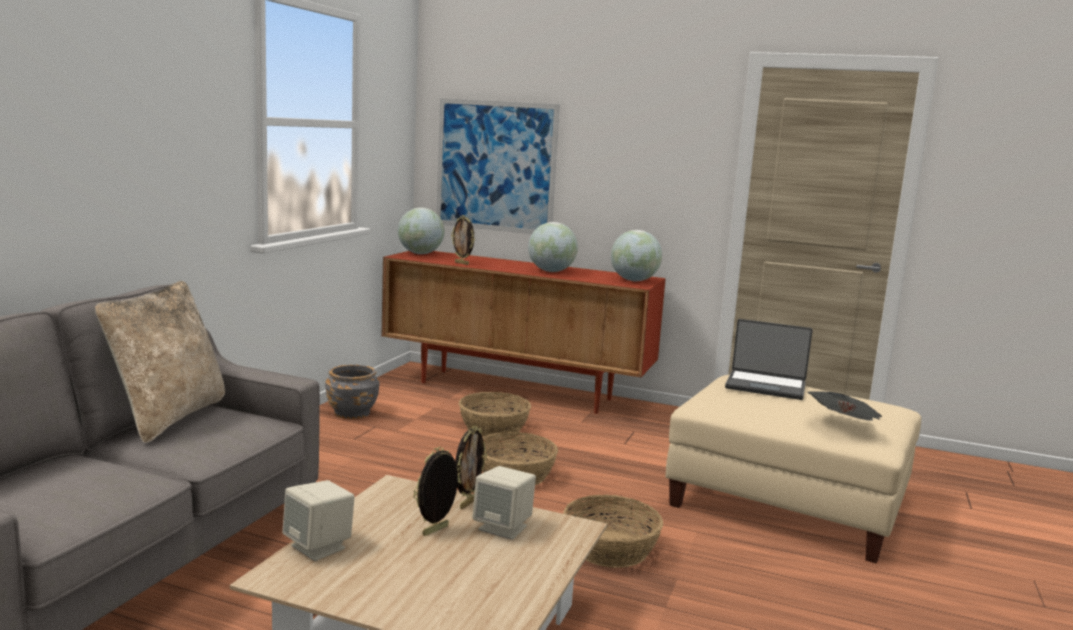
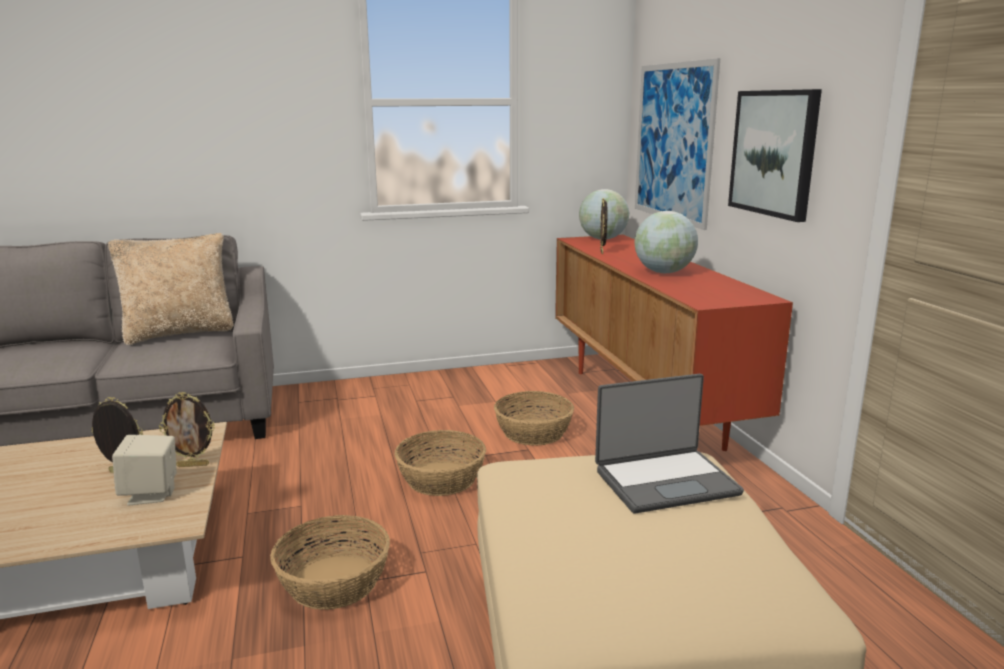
camera: 55 degrees right, 5 degrees up
(319, 547) = (65, 448): beige speaker -> none
(352, 412) = (466, 380): grey planter -> none
(632, 176) = (774, 153): none -> picture
(634, 280) = (725, 297): globe -> none
(766, 386) = (665, 481): laptop -> laptop turned 90 degrees counterclockwise
(844, 425) = (579, 574): newspaper -> none

